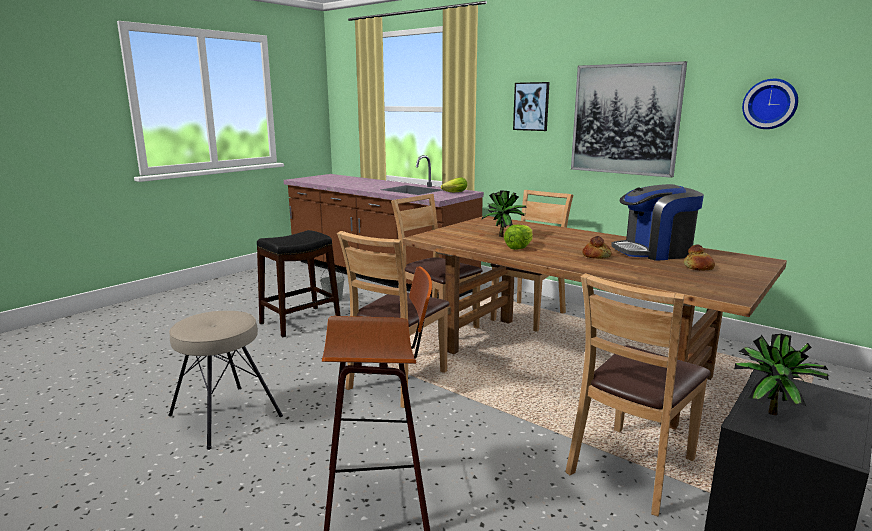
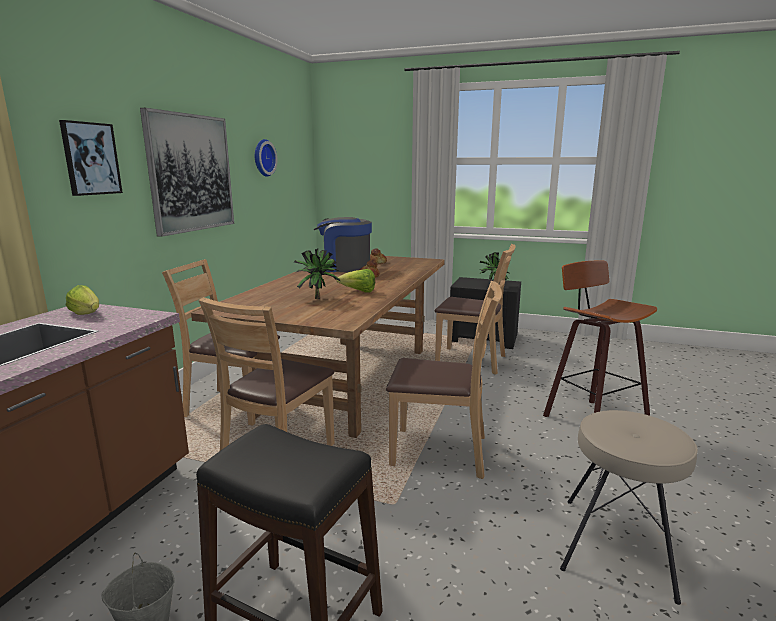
camera: 110 degrees left, 0 degrees up
(654, 252) = (344, 268): coffee machine -> coffee machine turned 135 degrees clockwise

